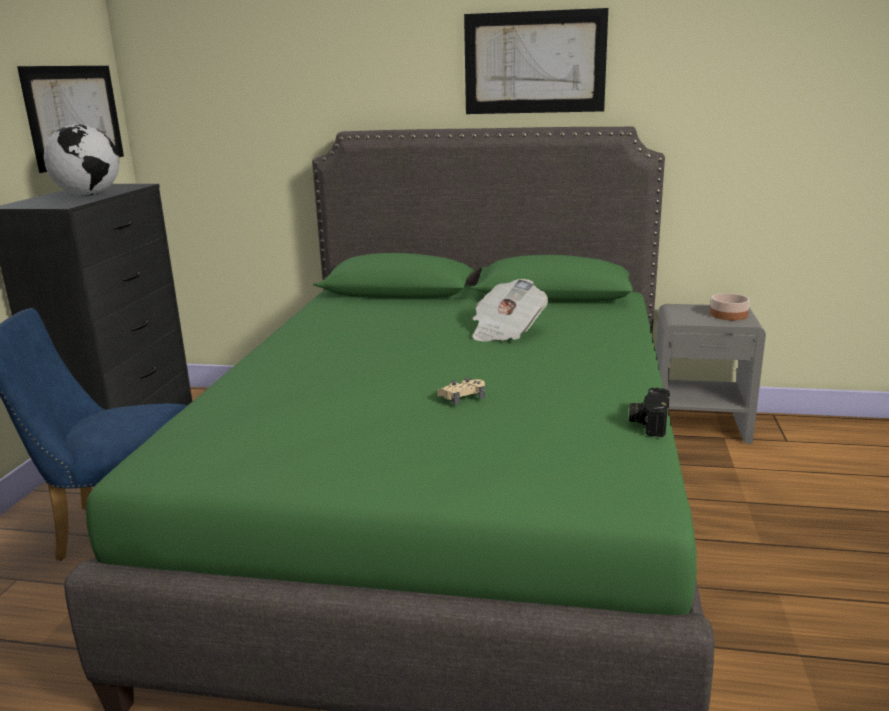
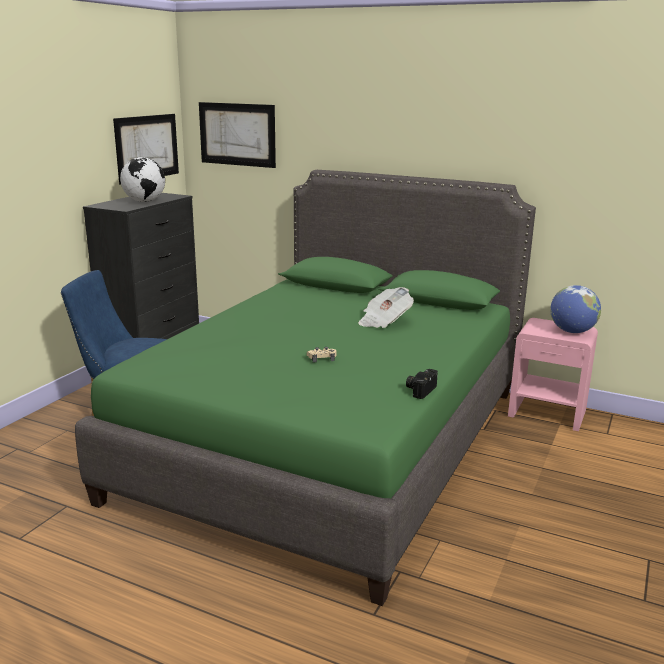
camera: 15 degrees right, 0 degrees up
(534, 63) = (449, 133): picture -> picture (237, 134)
(700, 426) = (548, 413): grey nightstand -> pink nightstand
(728, 314) = (572, 331): bowl -> globe

